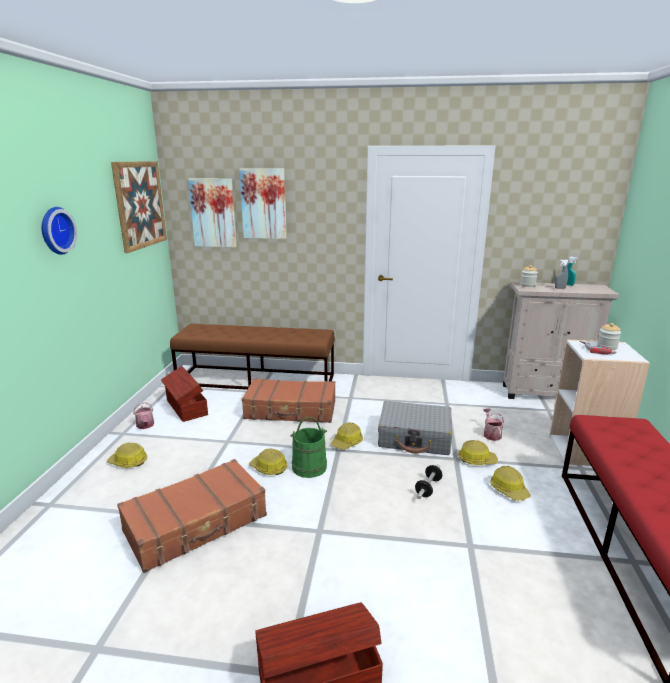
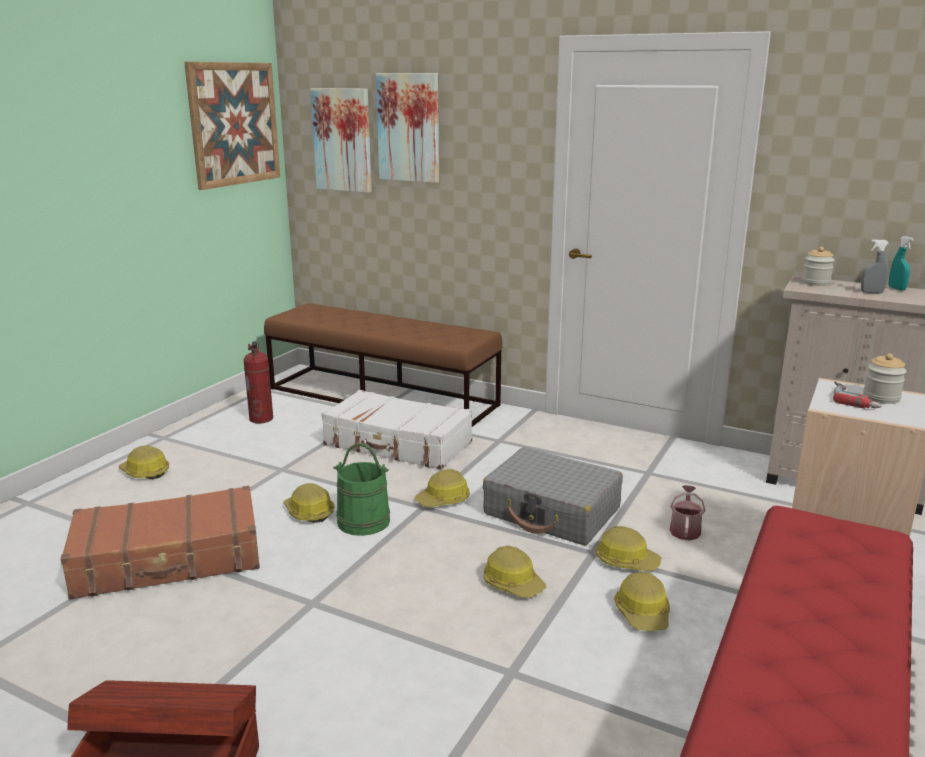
camera: 20 degrees right, 0 degrees up
(55, 230) = (78, 150): wall clock -> none
(145, 426) = (196, 433): watering can -> none
(186, 408) = (262, 419): brown storage box -> fire extinguisher
(291, 410) = (398, 444): brown suitcase -> white suitcase
(428, 488) = (513, 583): dumbbell -> hard hat

